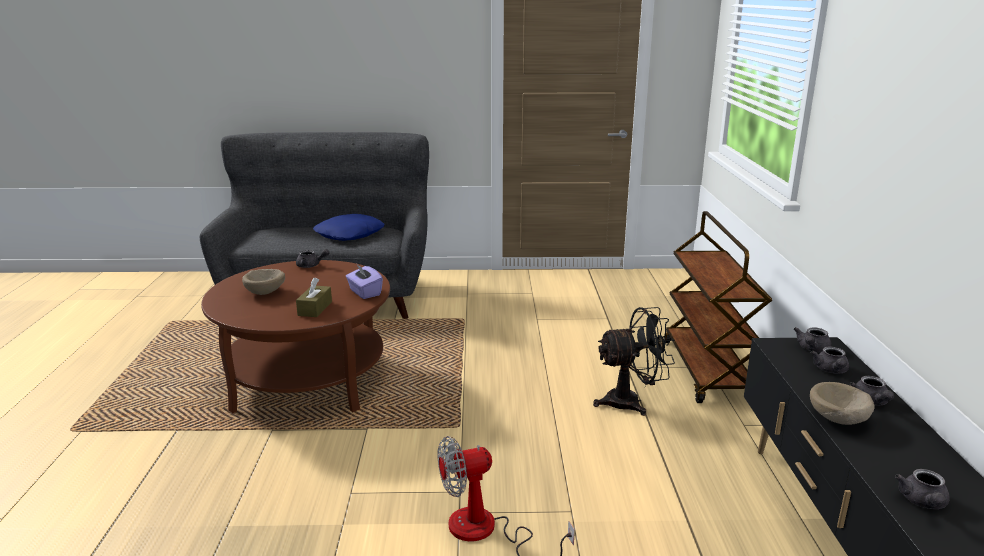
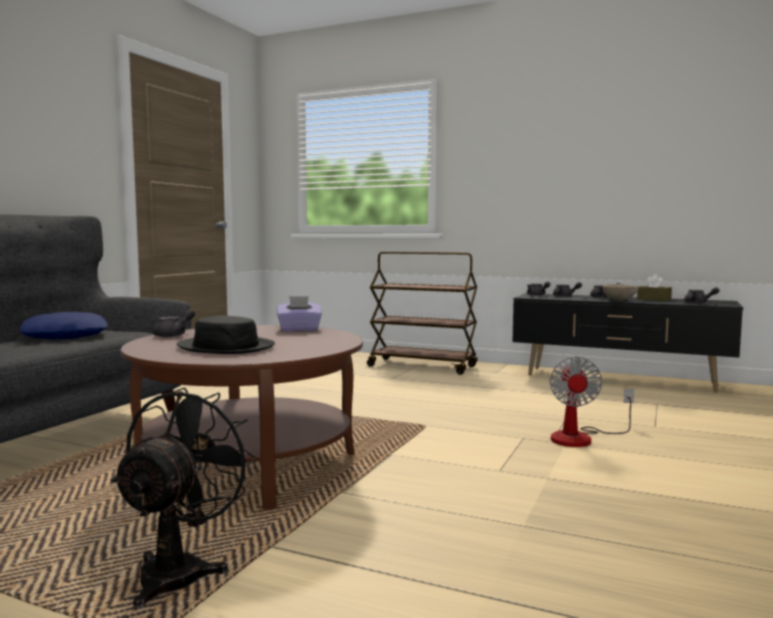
camera: 65 degrees left, 15 degrees down
(266, 292) = (226, 347): beige bowl -> black hat
(315, 308) = (313, 339): brown tissue box -> brown tissue box (654, 299)
(631, 402) = (442, 385): black fan -> black fan (181, 571)

